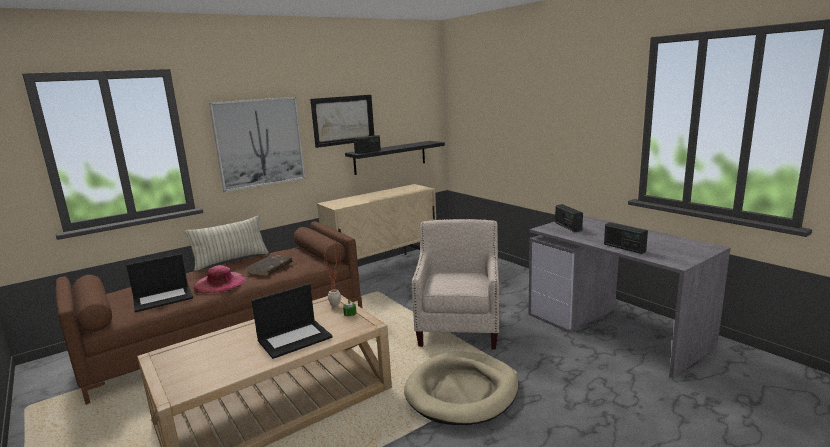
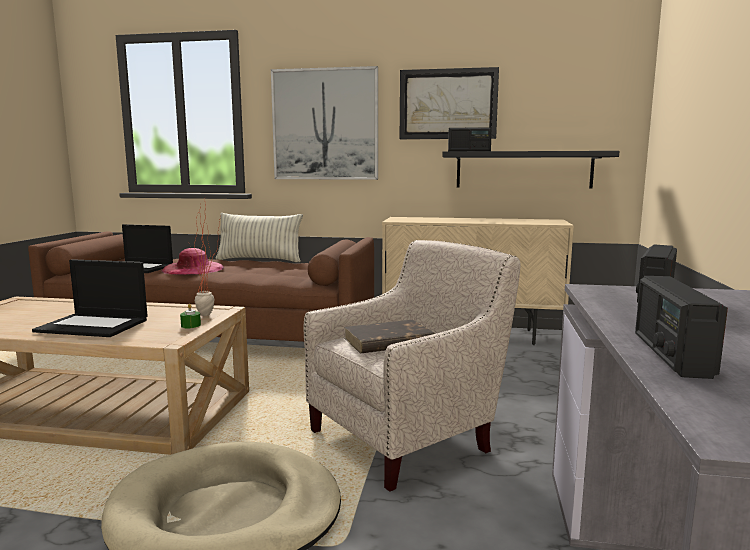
camera: 45 degrees right, 5 degrees down
(270, 268) = (258, 270): brown book -> brown book (388, 342)

